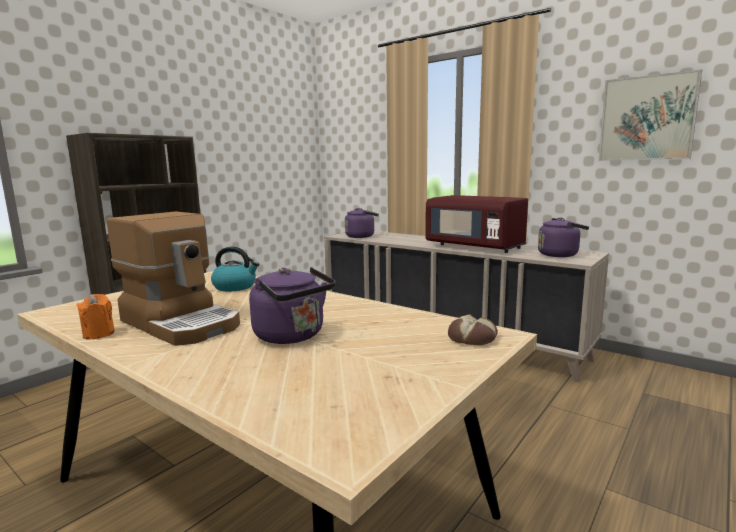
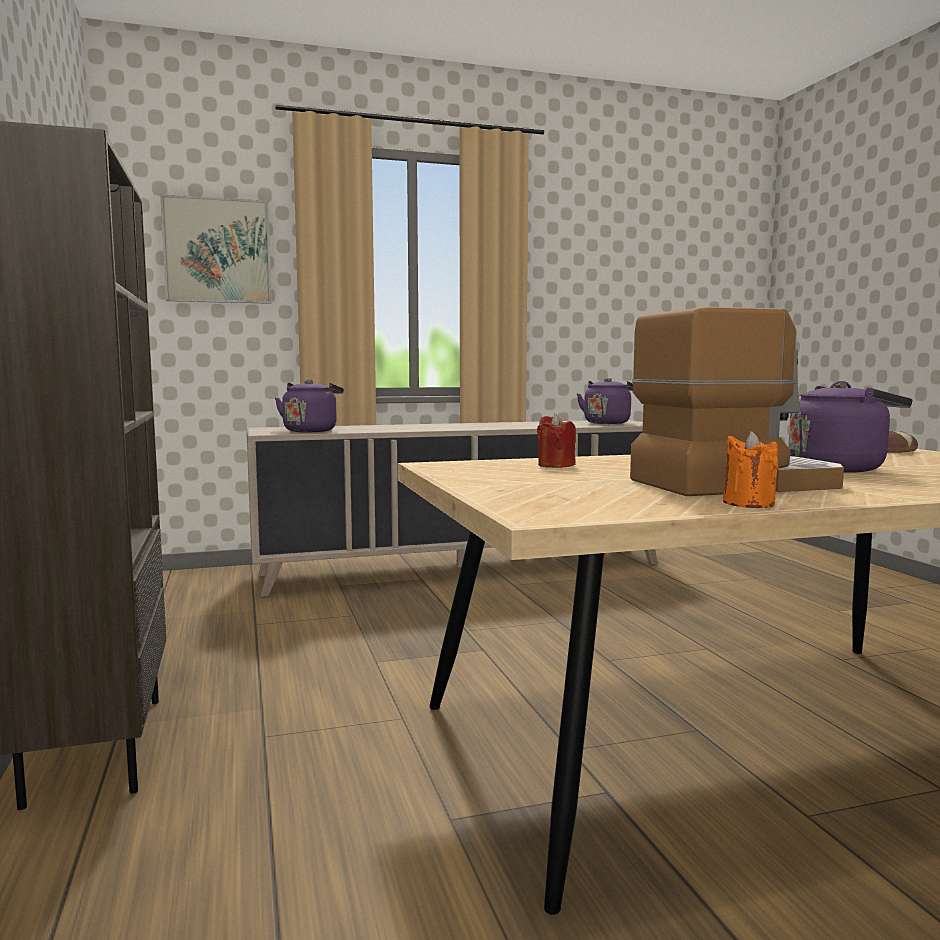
camera: 55 degrees left, 5 degrees down
(235, 287) = (555, 465): kettle -> red candle
(475, 247) = (508, 425): red microwave -> none
(647, 118) = (630, 274): picture -> picture (217, 251)

